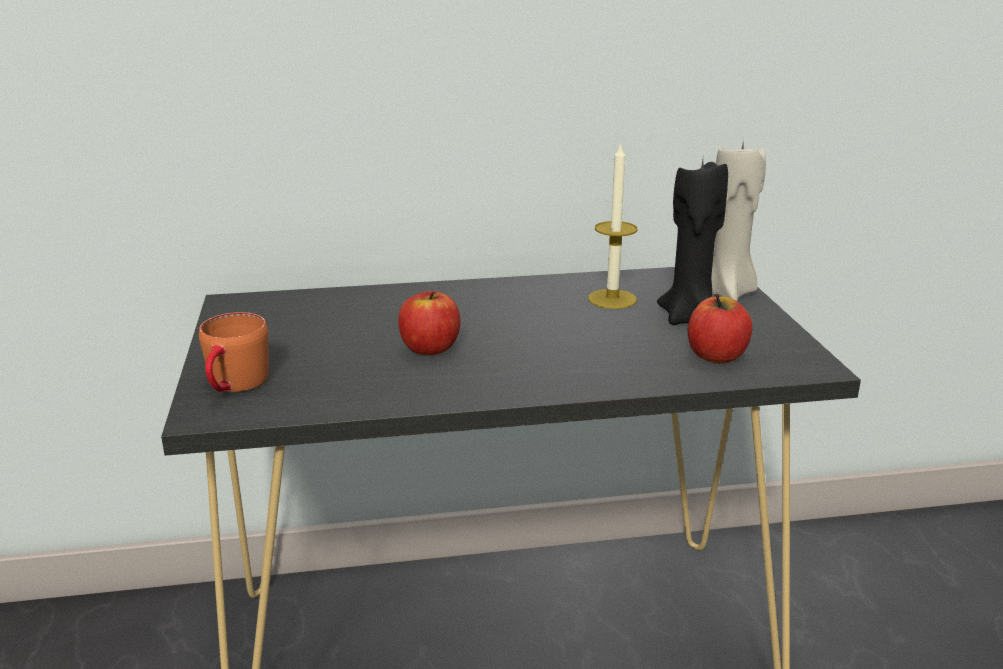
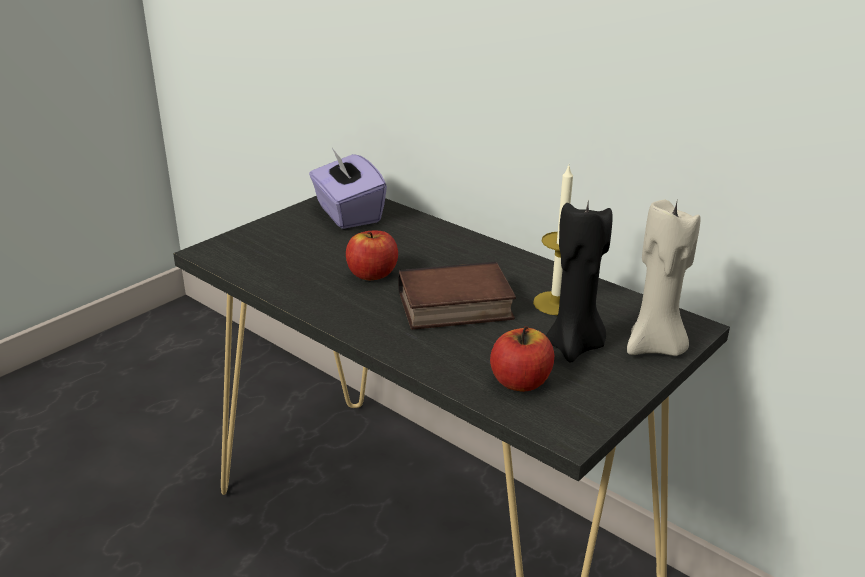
camera: 50 degrees right, 5 degrees up
(234, 386) = (246, 244): orange mug -> none
(278, 316) = (347, 213): none -> purple tissue box
(555, 337) = (454, 307): none -> book

